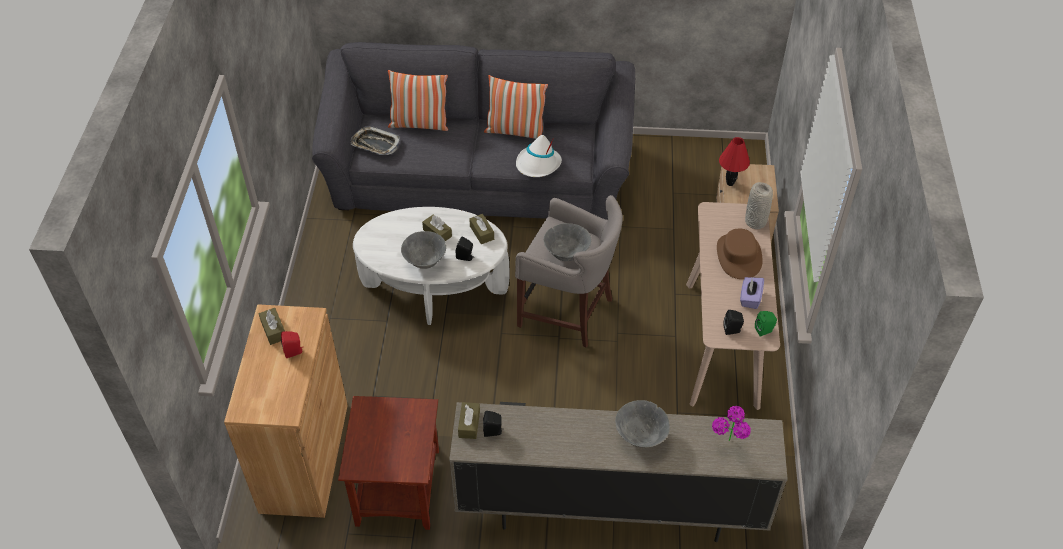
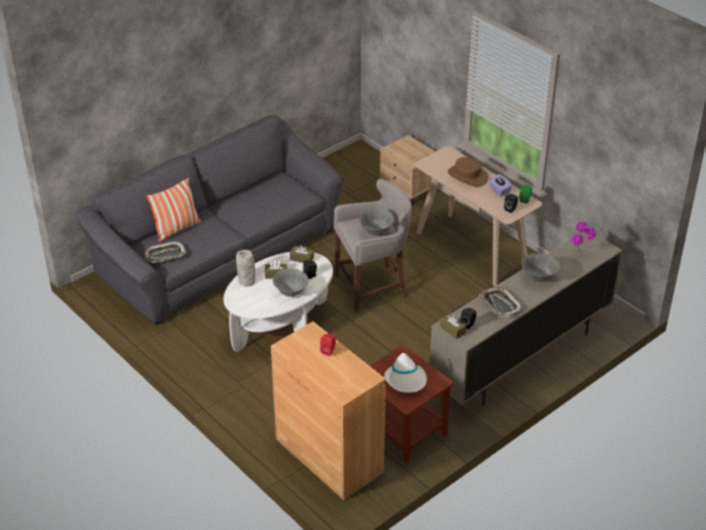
camera: 45 degrees left, 10 degrees down
(273, 330) = (301, 349): brown tissue box -> none
(515, 131) = (243, 199): pillow -> none
(538, 164) = (282, 207): white hat -> white hat (406, 380)
(555, 435) = (500, 304): none -> tray
(730, 183) = (398, 156): red table lamp -> none
(756, 222) = (454, 156): grey vase -> grey vase (247, 282)

